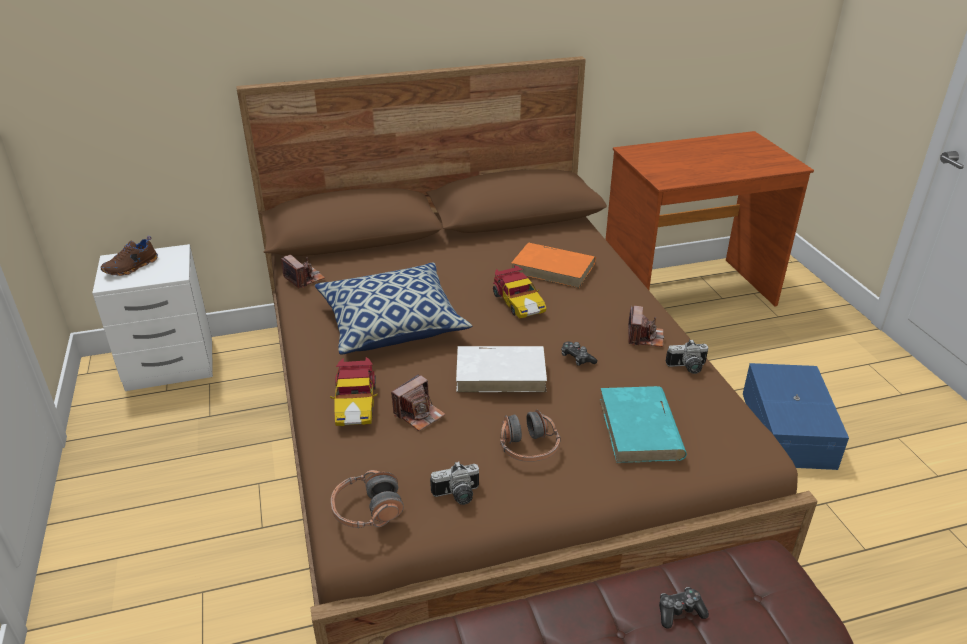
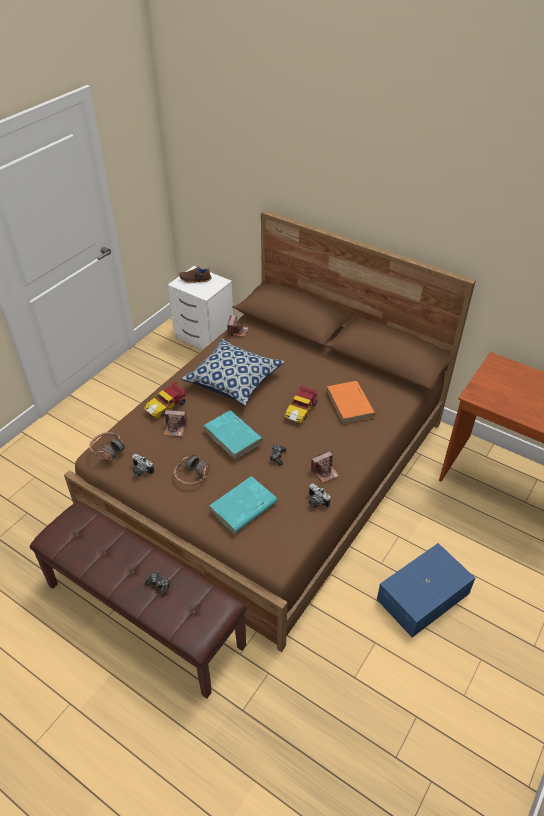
camera: 50 degrees right, 10 degrees up
(501, 372) = (233, 436): white book -> turquoise book

